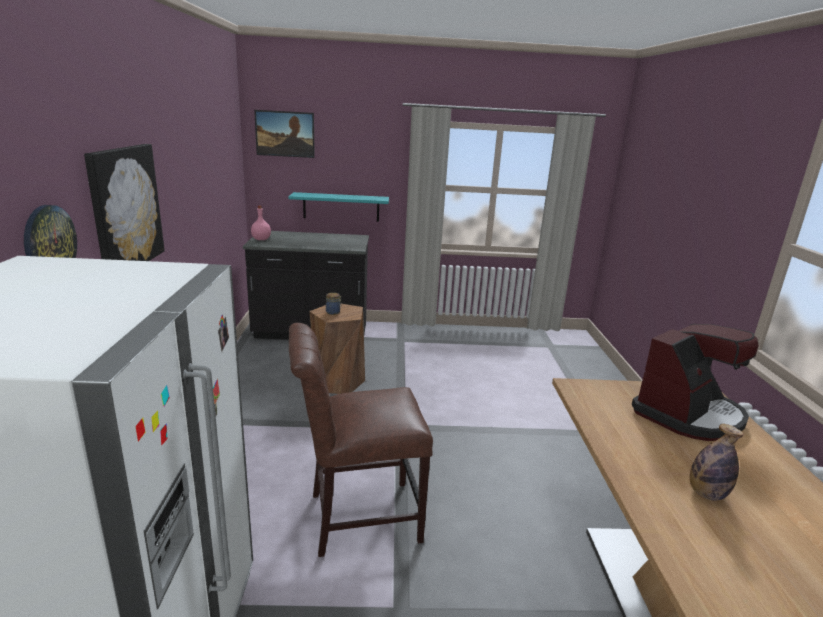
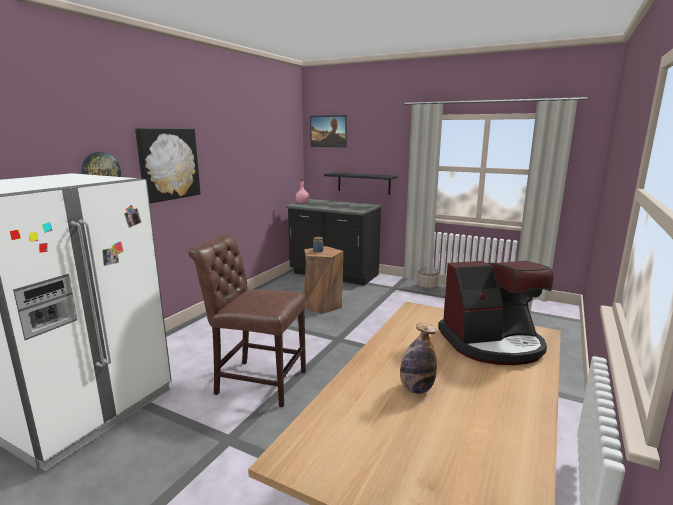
camera: 30 degrees right, 5 degrees down
(341, 207) = (363, 183): turquoise shelf -> black shelf
(434, 331) = (427, 286): none -> planter

